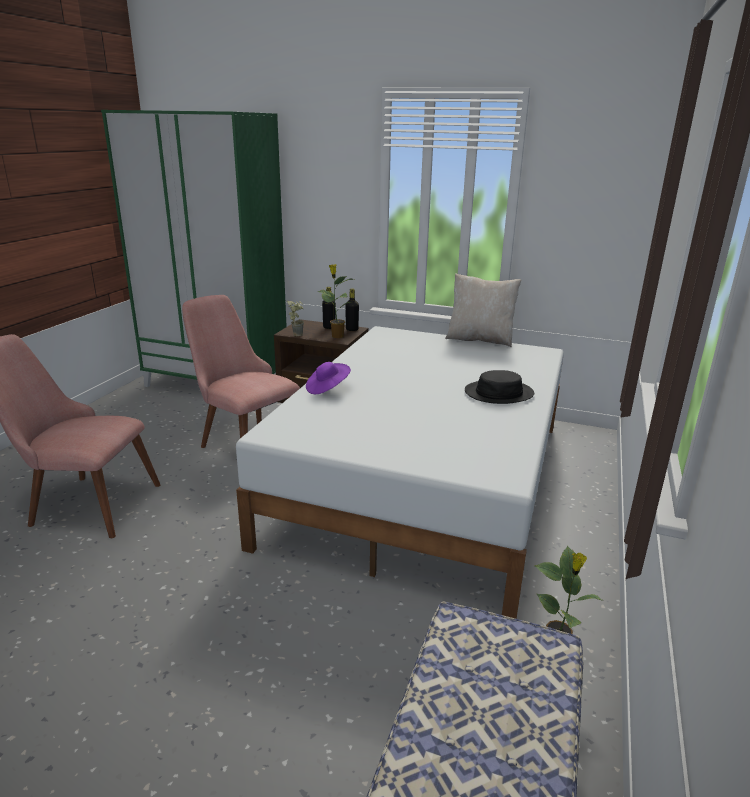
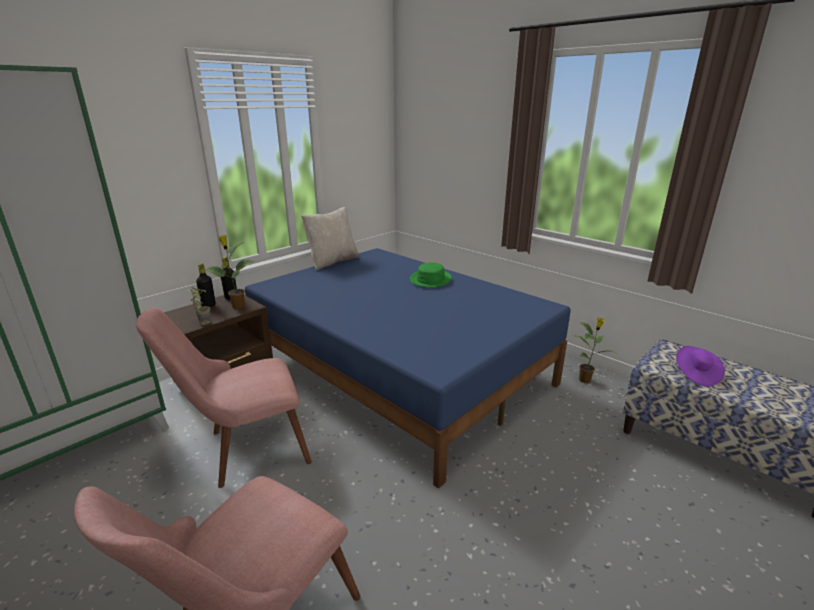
camera: 65 degrees left, 0 degrees up
(327, 388) = (367, 330): purple hat -> purple hat (695, 374)
(424, 480) = (399, 370): white bed -> blue bed
(498, 393) = (430, 279): black hat -> green hat

